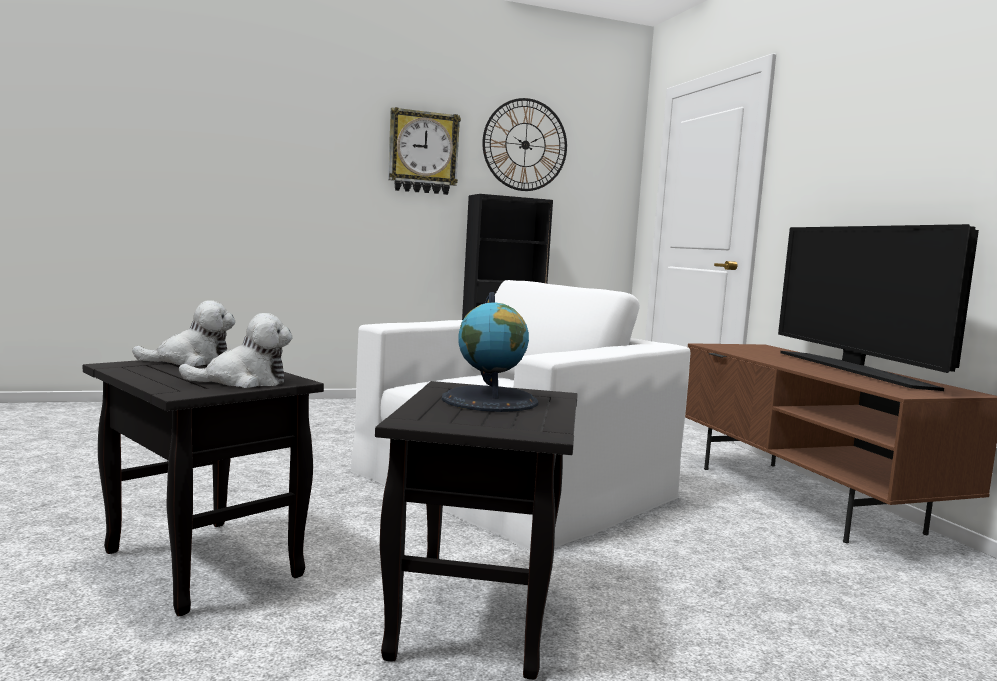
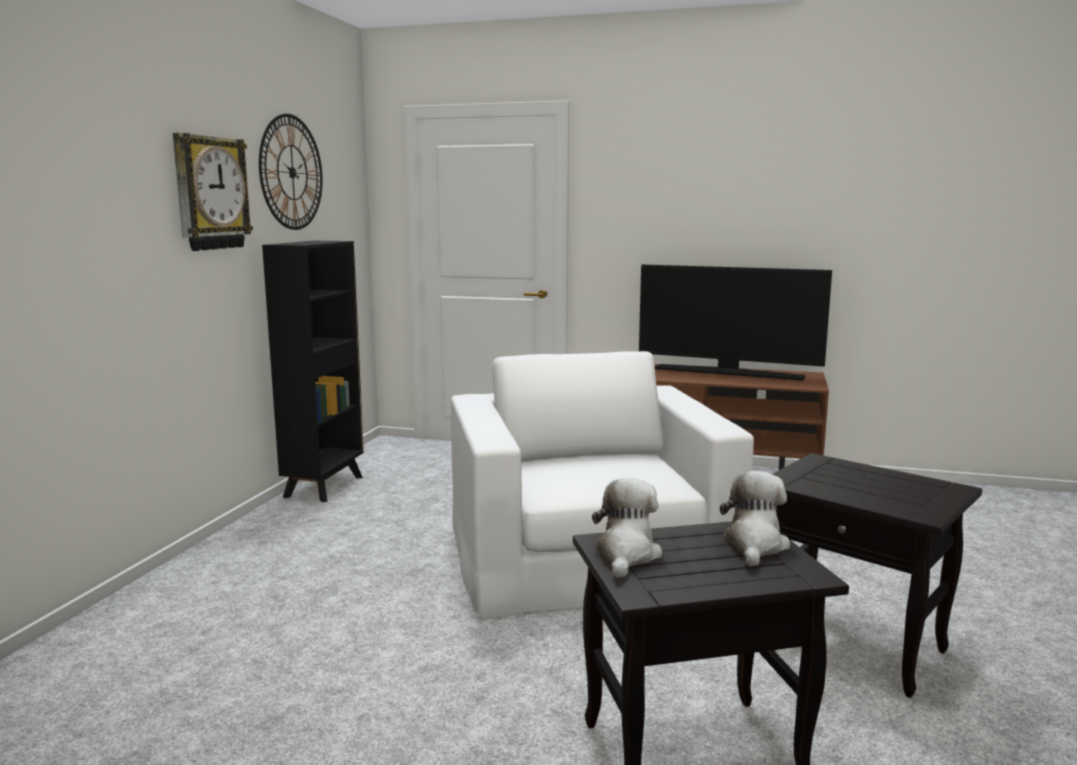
camera: 55 degrees left, 5 degrees up
(490, 400) = (844, 480): globe -> none

